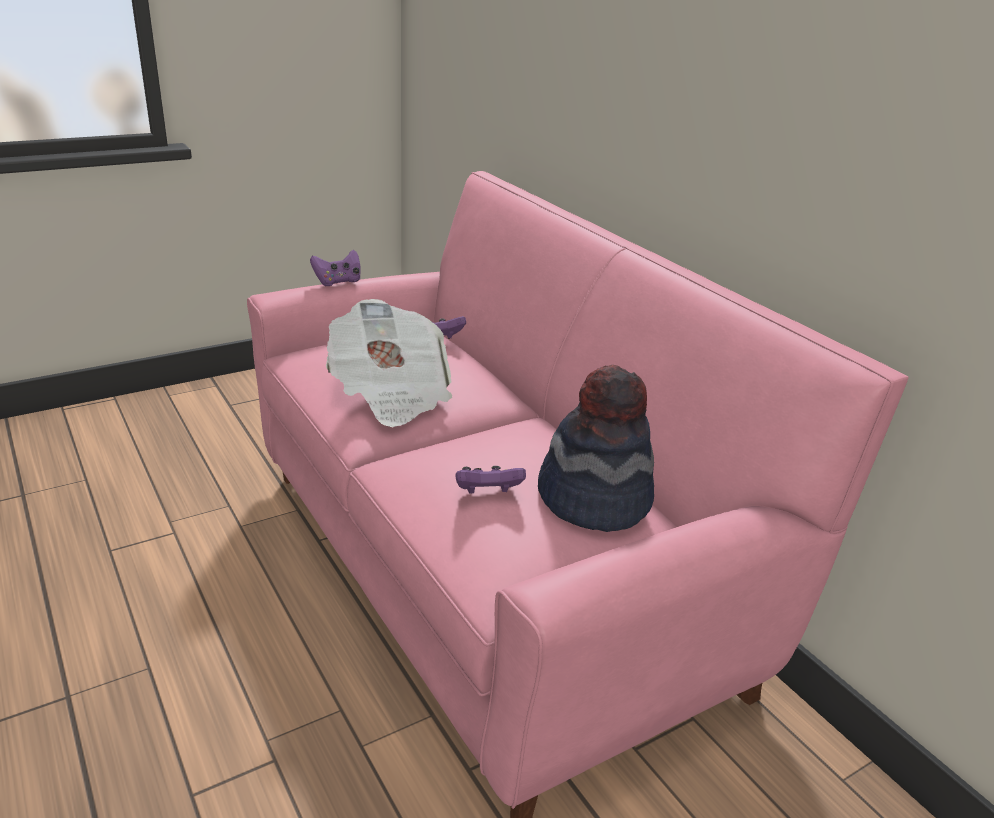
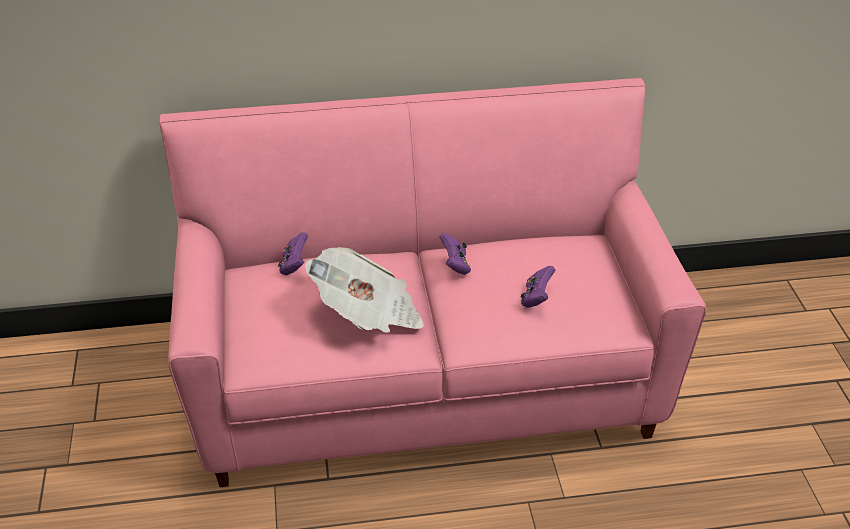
camera: 65 degrees left, 10 degrees up
(338, 282) = (192, 287): purple game controller -> purple game controller (455, 265)
(594, 499) = (560, 254): hat -> none

